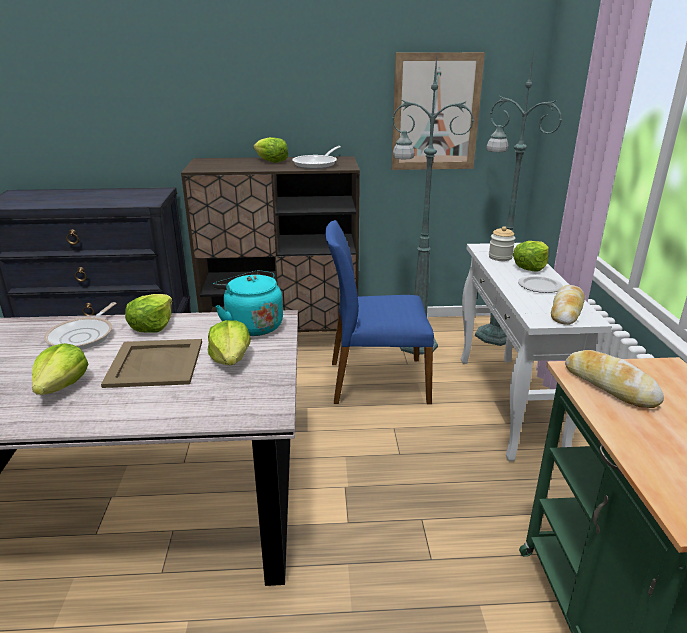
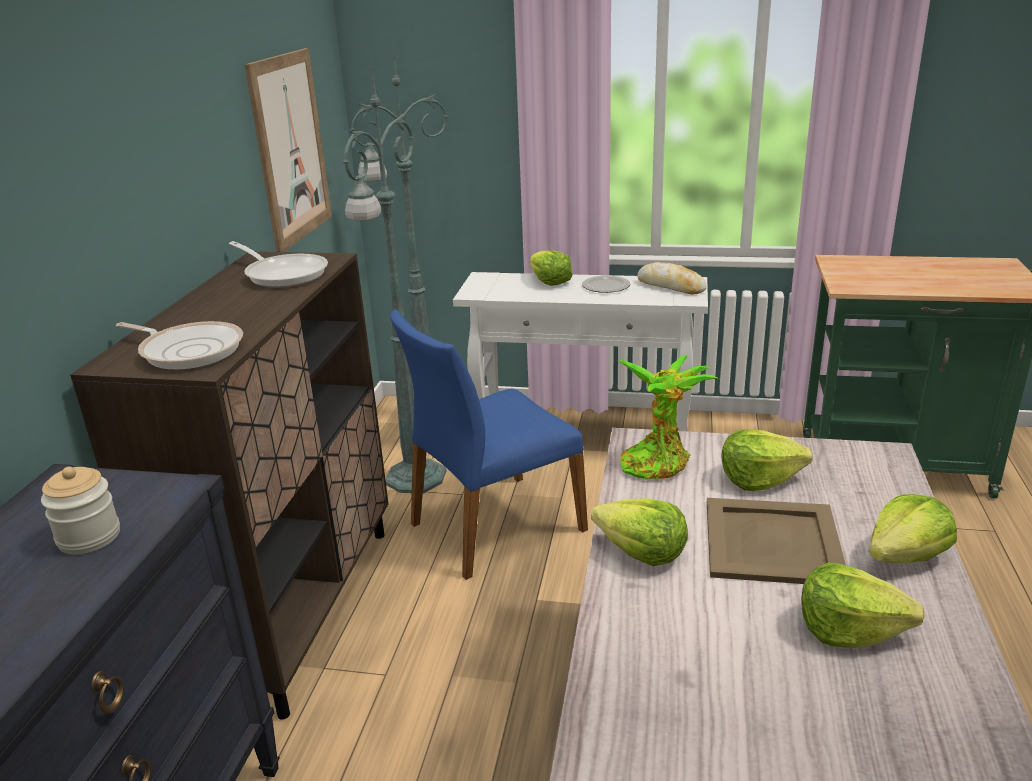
camera: 75 degrees left, 0 degrees up
(83, 336) = (670, 629): frying pan -> frying pan (189, 350)
(252, 325) = (658, 462): turquoise kettle -> potted plant
(271, 161) = (214, 304): lettuce -> lettuce (906, 556)
(377, 381) = (494, 526): blue chair -> blue chair turned 45 degrees clockwise
(500, 257) = (511, 290): jar -> jar (89, 537)
(609, 386) = (869, 281): bread -> none

